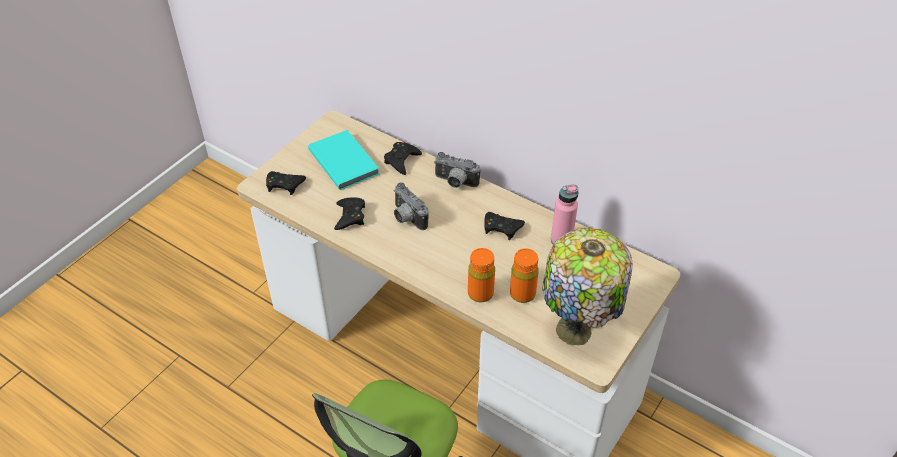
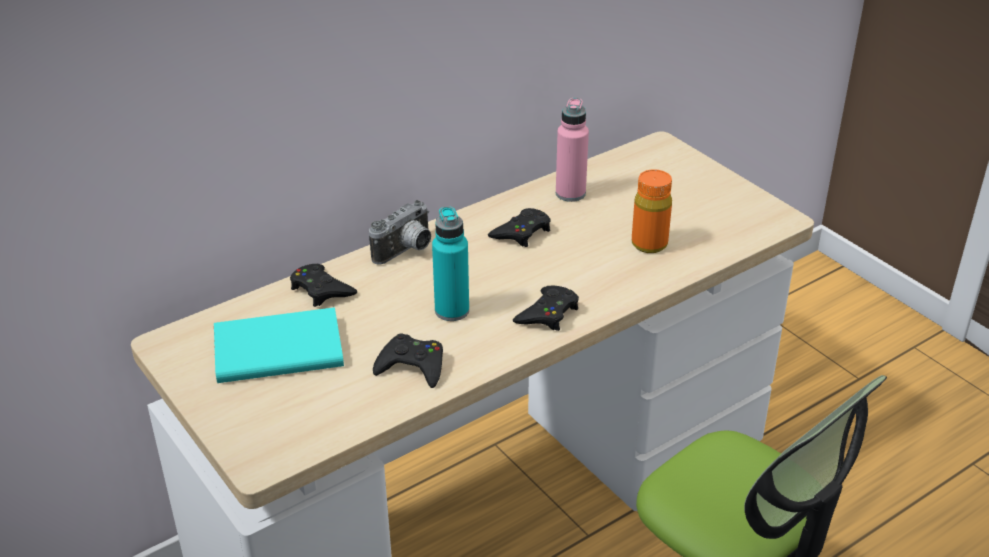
camera: 70 degrees left, 10 degrees down
(284, 184) = (284, 429): black game controller -> black game controller (548, 314)
(406, 218) = (452, 310): camera -> turquoise bottle
(480, 293) = (633, 277): orange bottle -> none
(576, 332) = (728, 220): table lamp -> none

